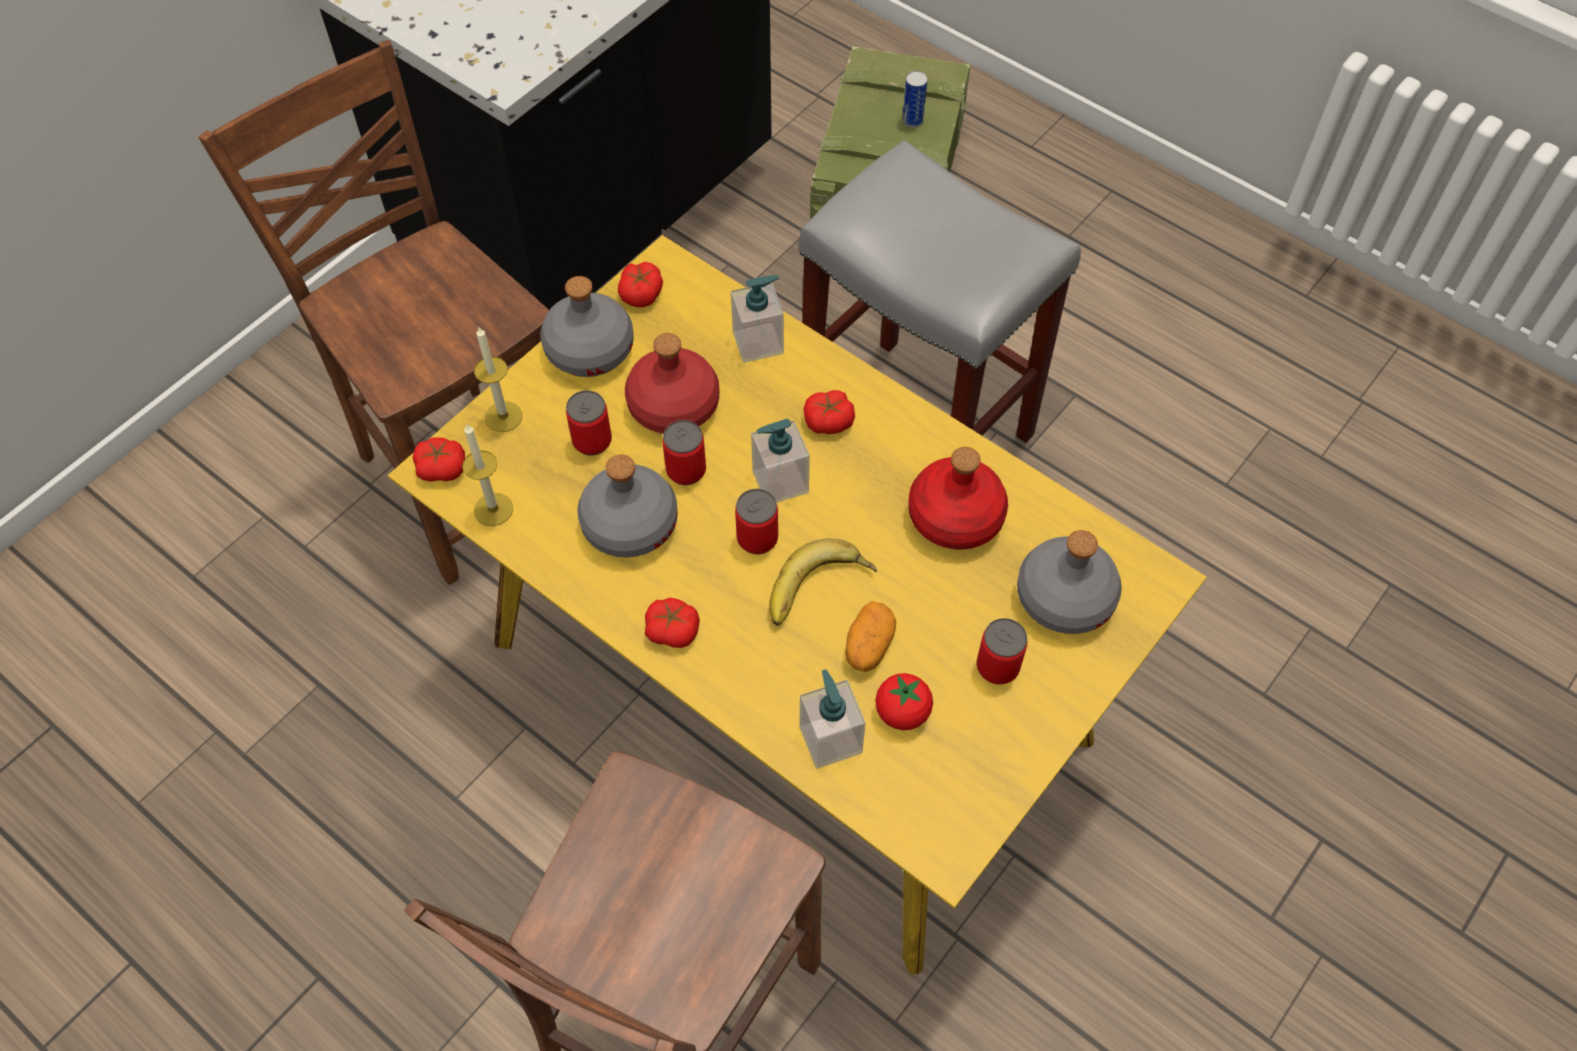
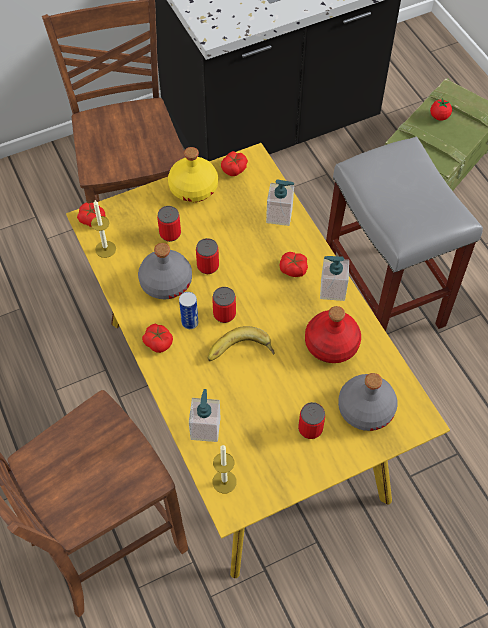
camera: 25 degrees right, 0 degrees up
(503, 416) = (134, 205): candle -> candle (224, 481)
(591, 350) = (194, 188): grey bottle -> yellow bottle
(675, 406) = (220, 231): red bottle -> none
(780, 482) = (251, 290): soap dispenser -> soap dispenser (332, 289)
(868, 646) = (250, 390): potato -> none
(902, 712) = (248, 430): tomato -> tomato (439, 117)
(912, 121) = (457, 130): can -> can (190, 322)

